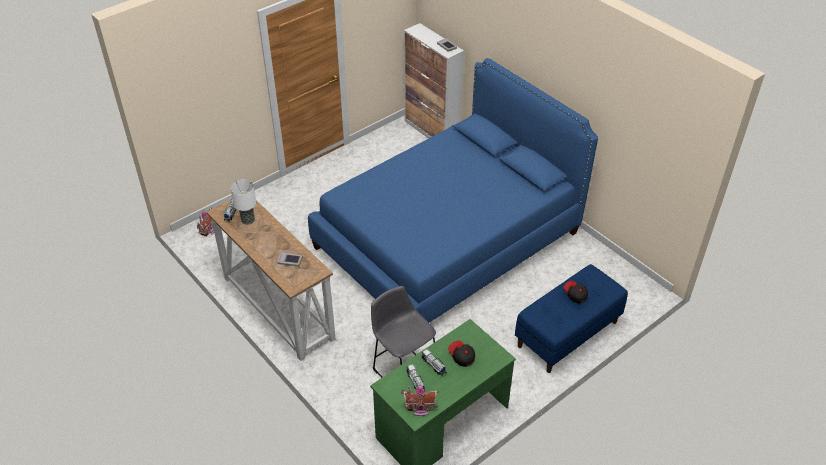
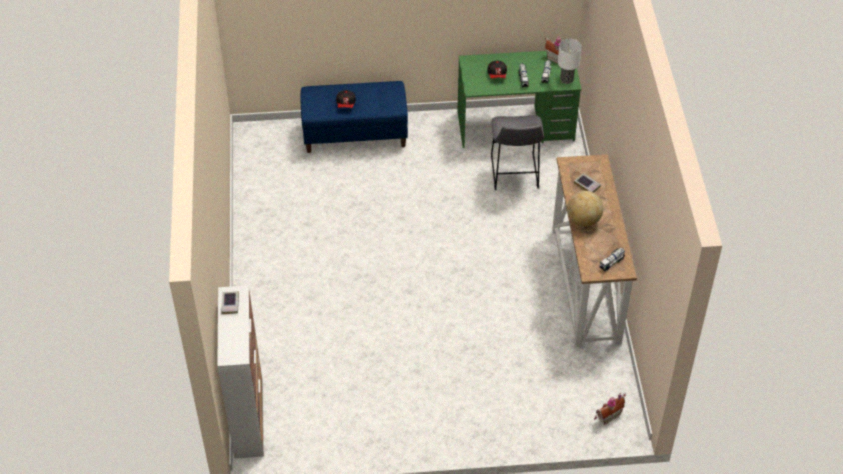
camera: 145 degrees left, 5 degrees up
(248, 220) = (600, 246): table lamp -> table lamp (566, 79)
(274, 232) = (583, 220): none -> globe
(447, 240) = (369, 268): blue bed -> none

